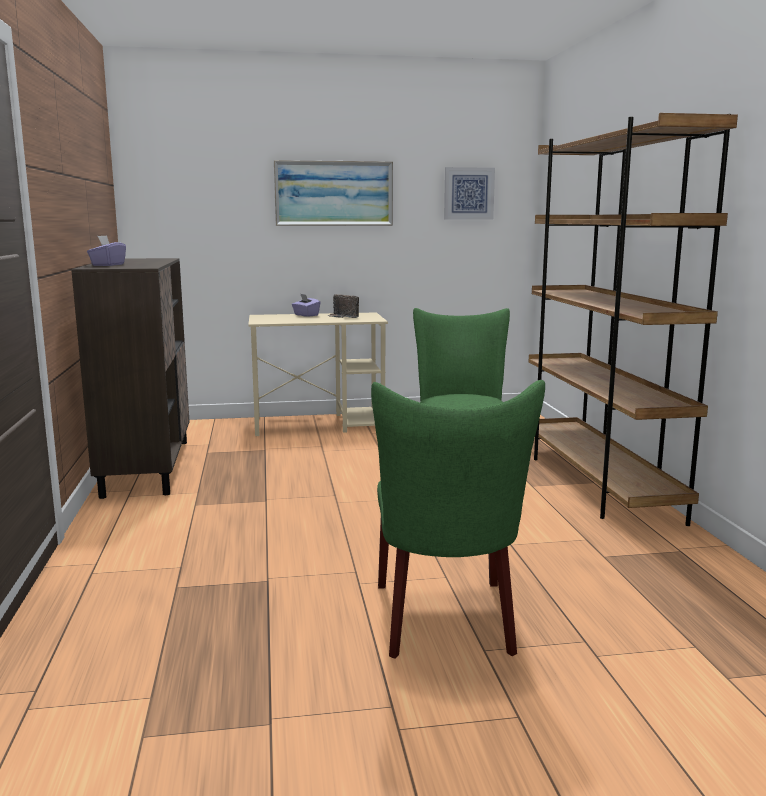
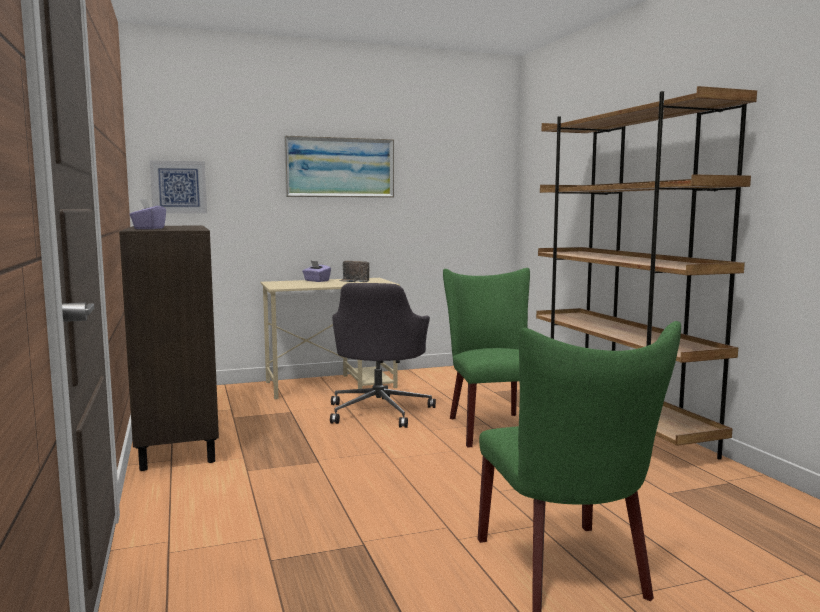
camera: 10 degrees left, 5 degrees down
(353, 454) = (379, 411): none -> grey office chair
(468, 193) = (459, 169): picture -> picture (178, 187)

